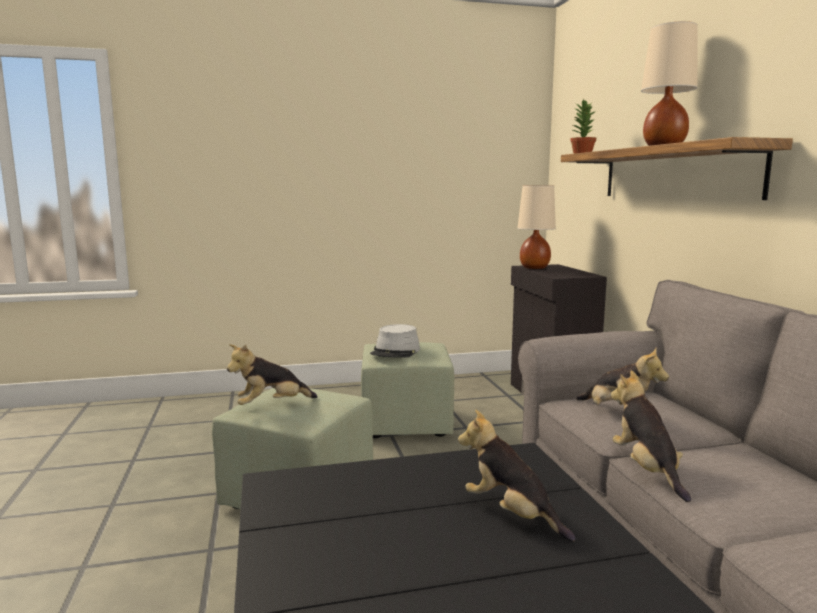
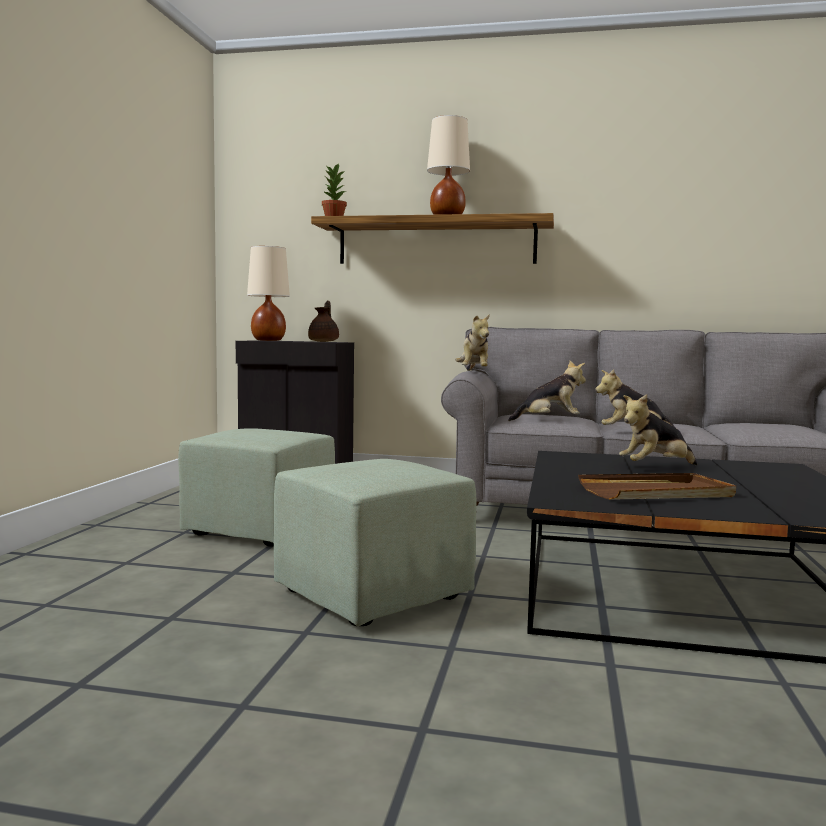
camera: 65 degrees left, 5 degrees down
(271, 405) = (374, 473): plush toy -> plush toy (474, 372)
(351, 525) = (657, 492): none -> brown tray
(395, 351) = (259, 434): grey hat -> none
(578, 273) = (324, 341): none -> brown teapot

